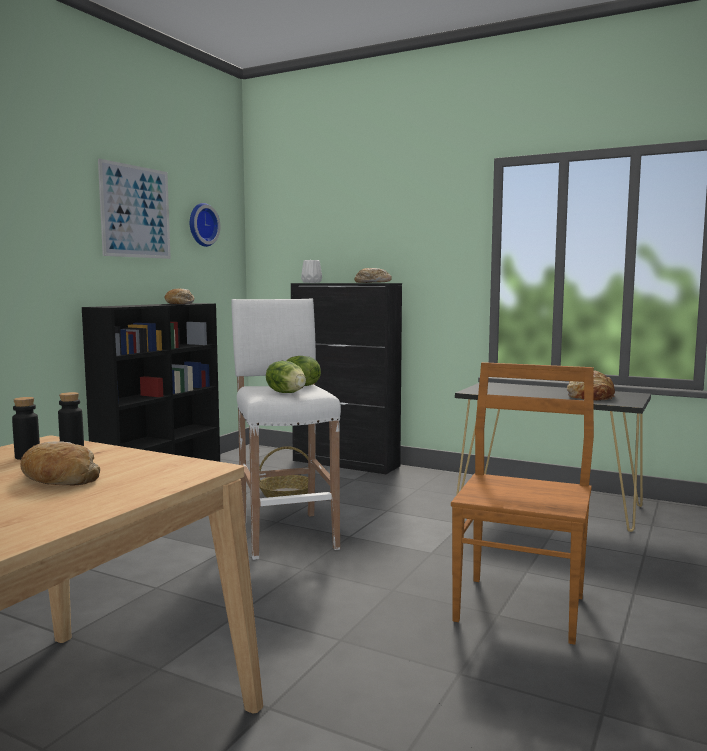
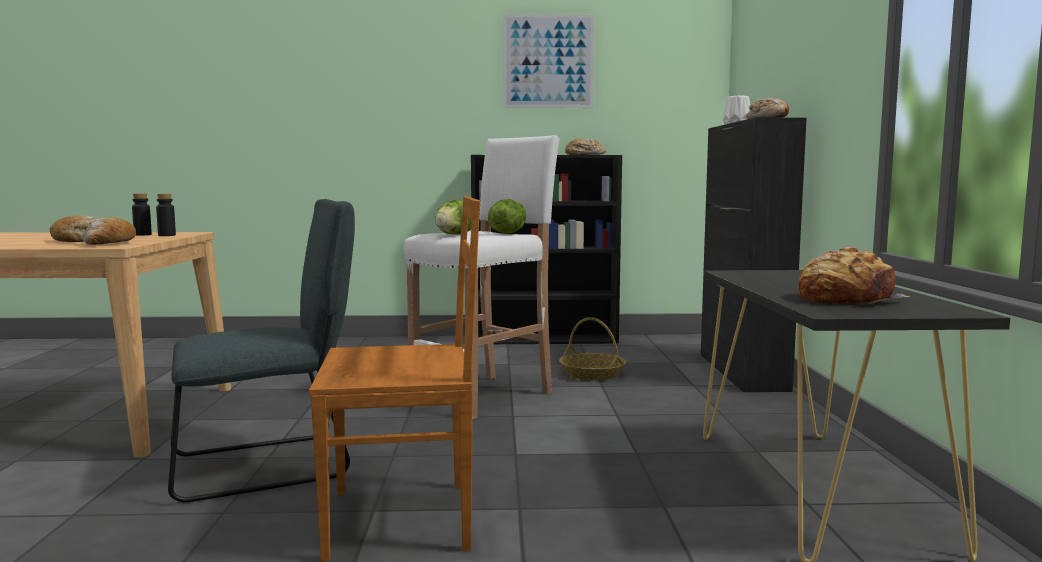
camera: 60 degrees right, 0 degrees up
(158, 469) = (108, 243): none -> bread
(201, 225) = (647, 68): wall clock -> none
(362, 641) = (269, 465): none -> grey chair

